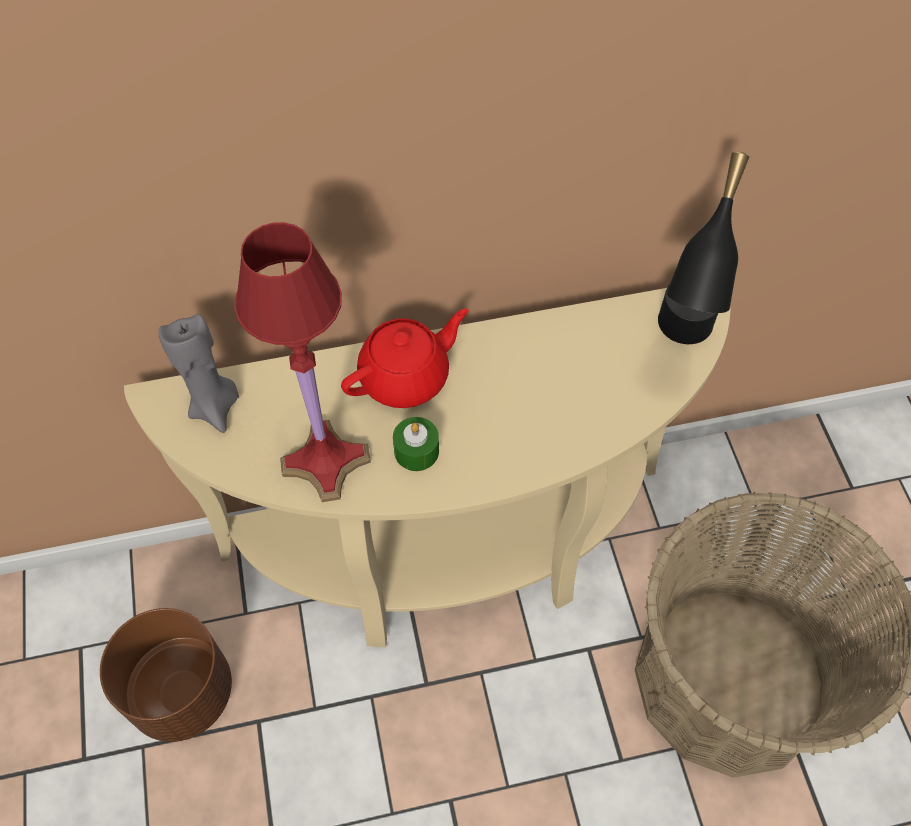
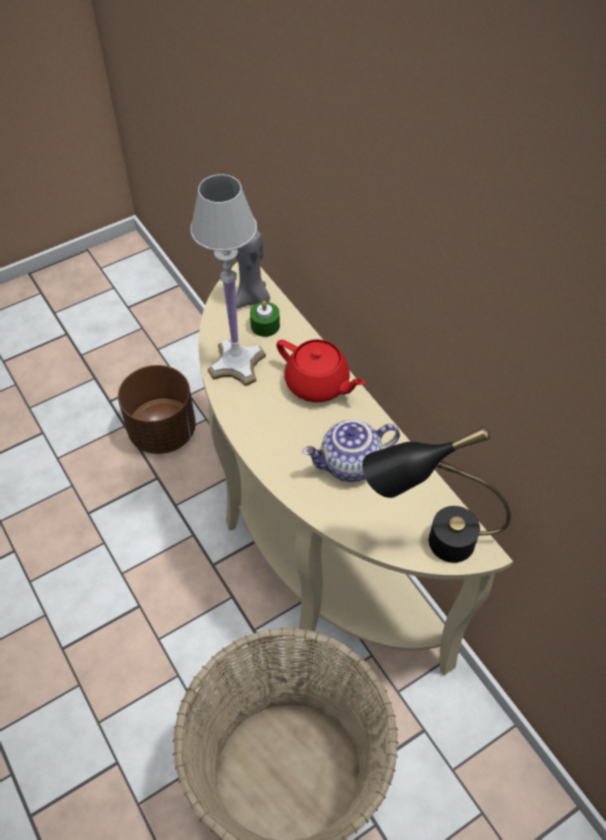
camera: 70 degrees right, 5 degrees down
(324, 460) = (237, 363): red table lamp -> white table lamp
(416, 451) = (263, 407): green candle -> green candle (265, 325)
(546, 383) = (350, 465): none -> teapot

